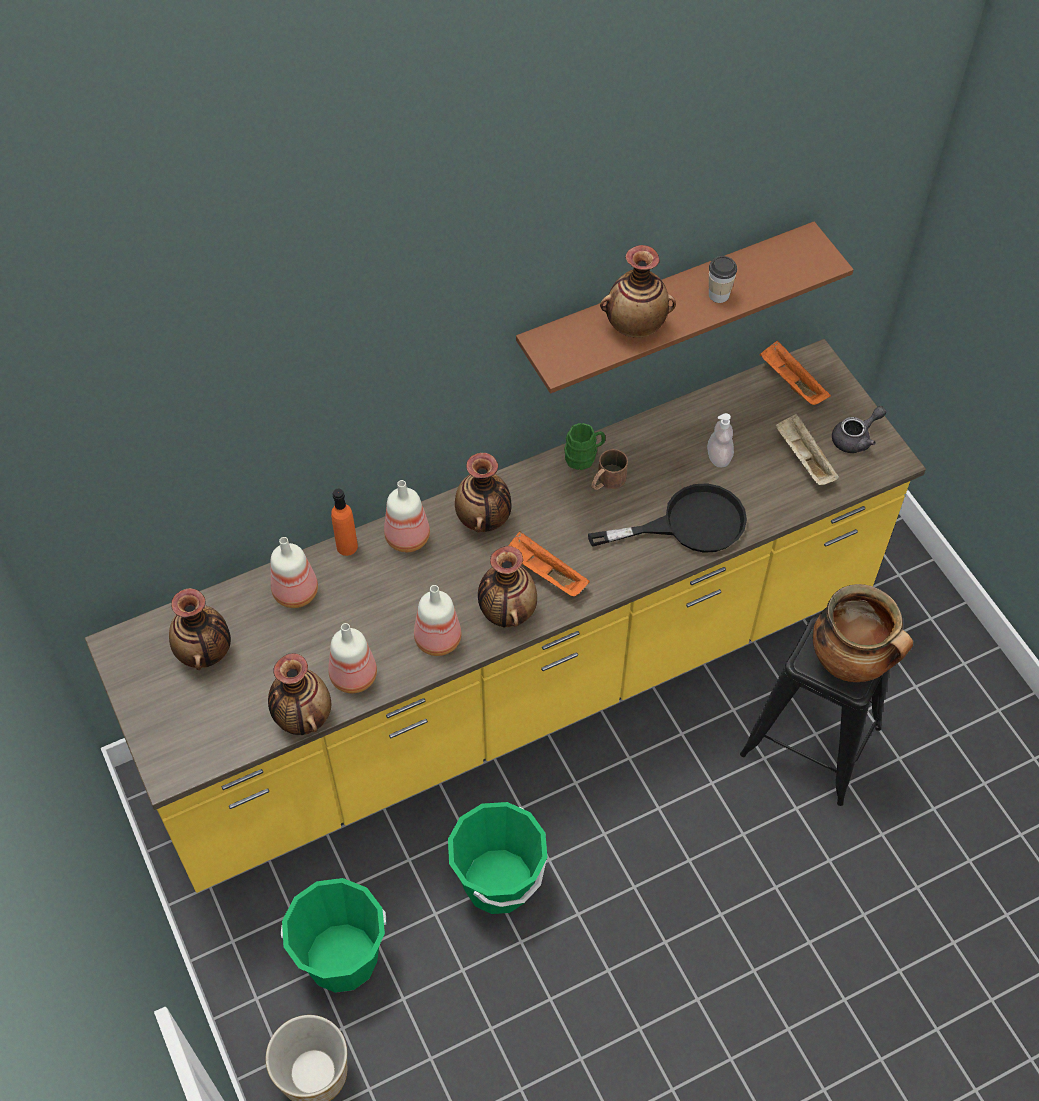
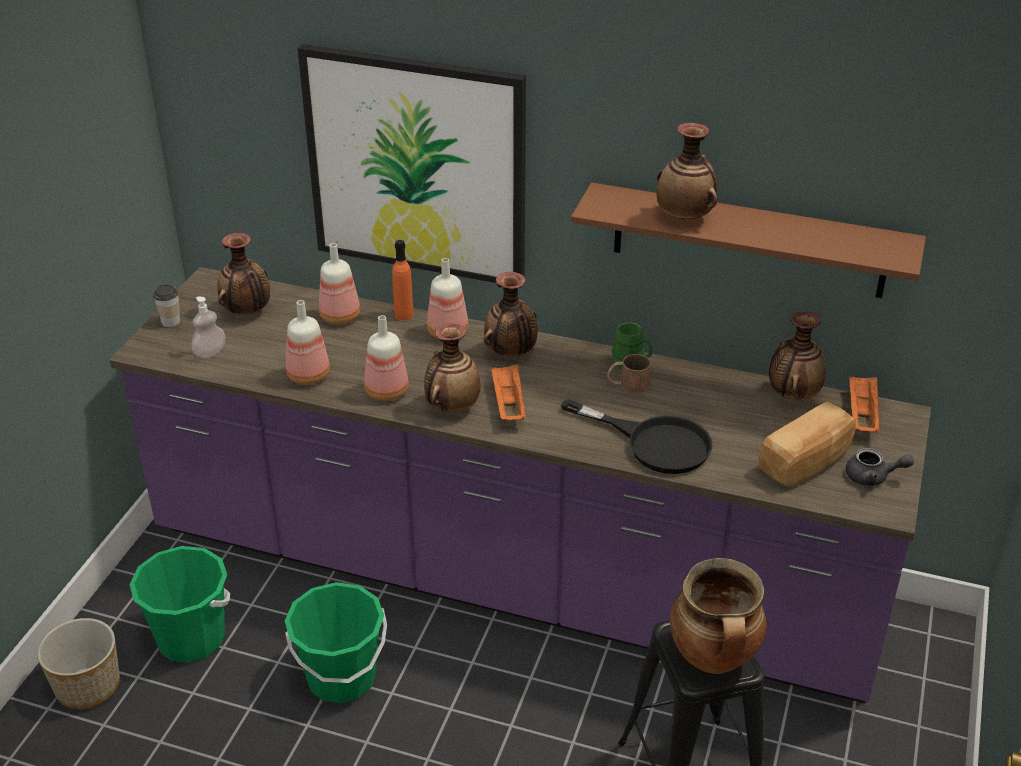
camera: 45 degrees right, 20 degrees down
(302, 716) = (249, 375): vase -> vase (793, 394)
(330, 416) = (416, 166): none -> picture
(519, 685) = (510, 576): yellow counter -> purple counter
(719, 294) = (777, 233): cup -> cup (170, 322)
(719, 457) = (736, 421): soap dispenser -> soap dispenser (210, 352)
(803, 459) = (807, 462): beige tray -> bread

